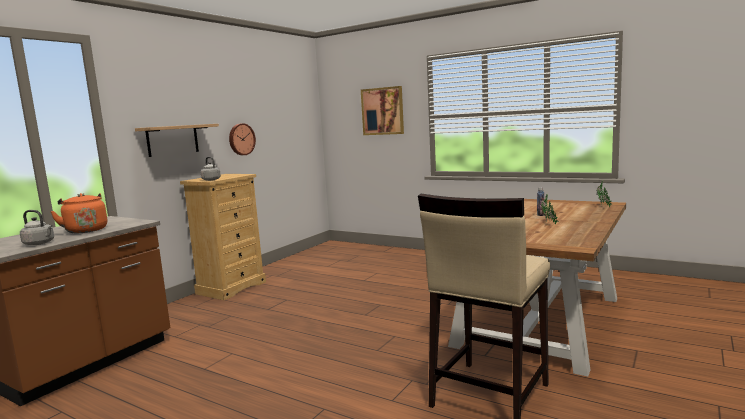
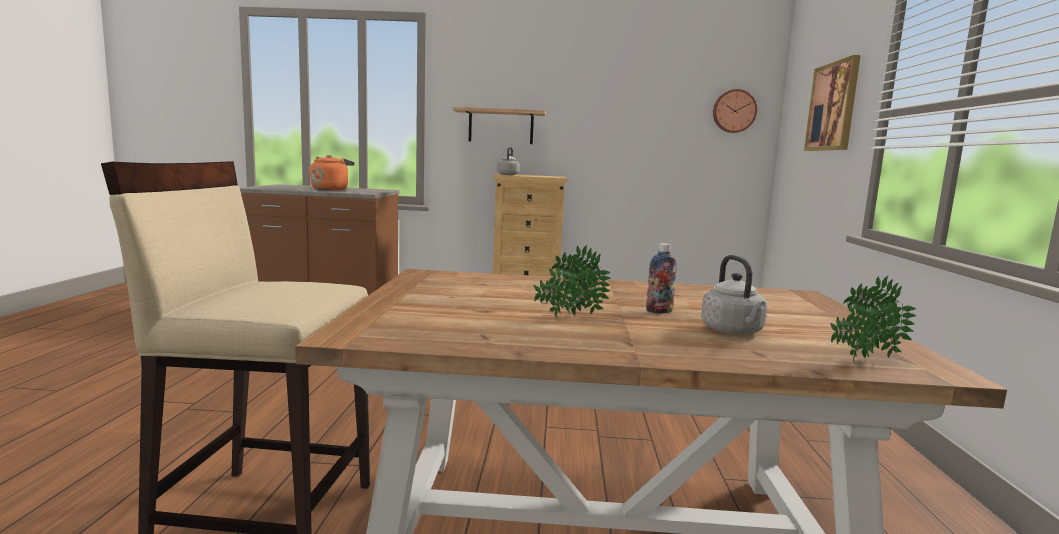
camera: 60 degrees right, 0 degrees up
(40, 243) = (280, 188): grey kettle -> grey kettle (733, 331)
(241, 139) = (602, 137): wall clock -> wall clock (734, 111)

